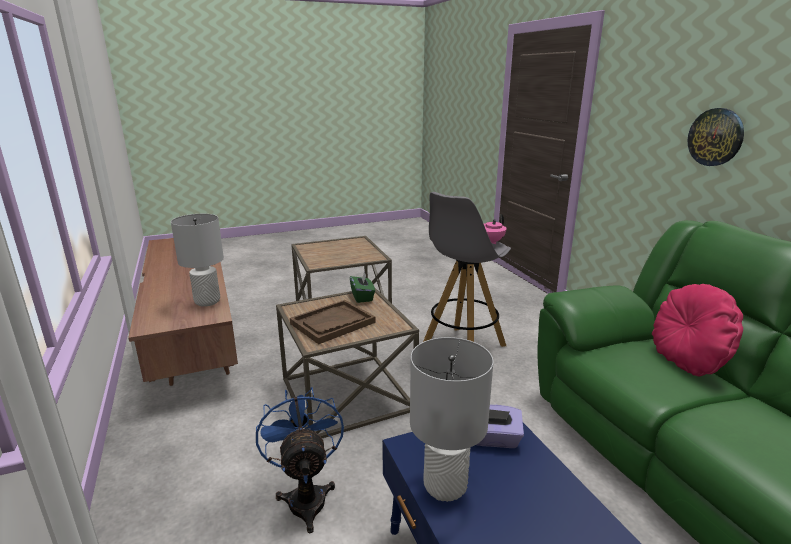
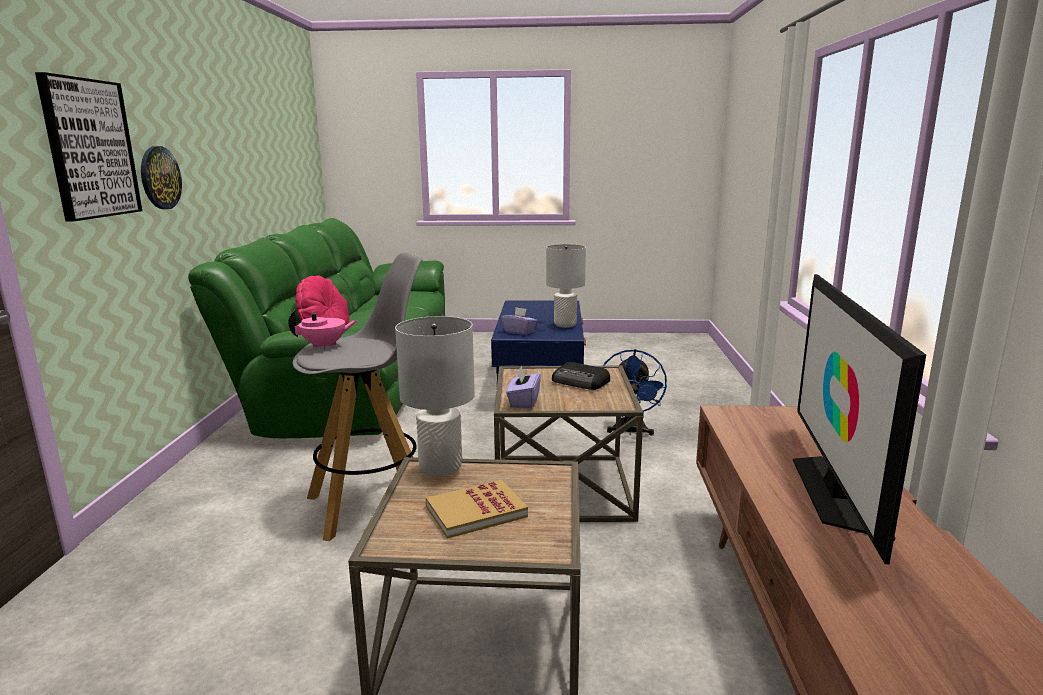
camera: 155 degrees left, 5 degrees down
(178, 279) = (835, 491): none -> television
(207, 303) = (744, 431): grey table lamp -> grey table lamp (441, 470)
(332, 323) = (581, 382): brown tray -> radio
(338, 250) = (476, 511): none -> book
(362, 297) = (523, 402): green tissue box -> purple tissue box
(650, 105) = (90, 149): none -> picture

